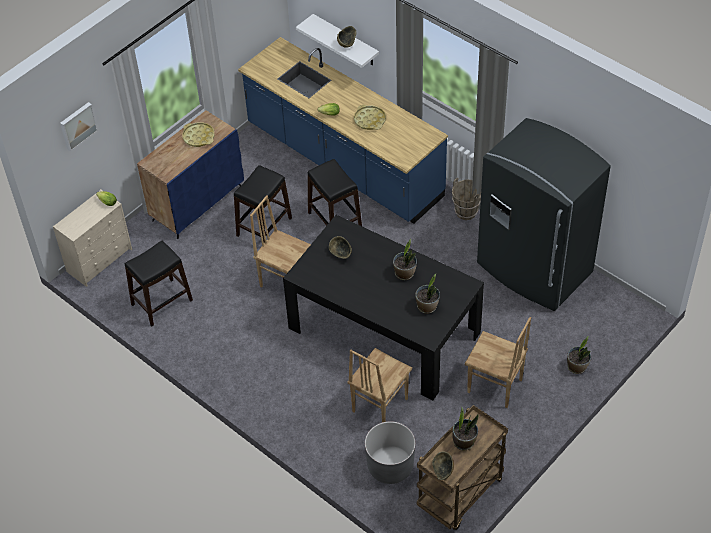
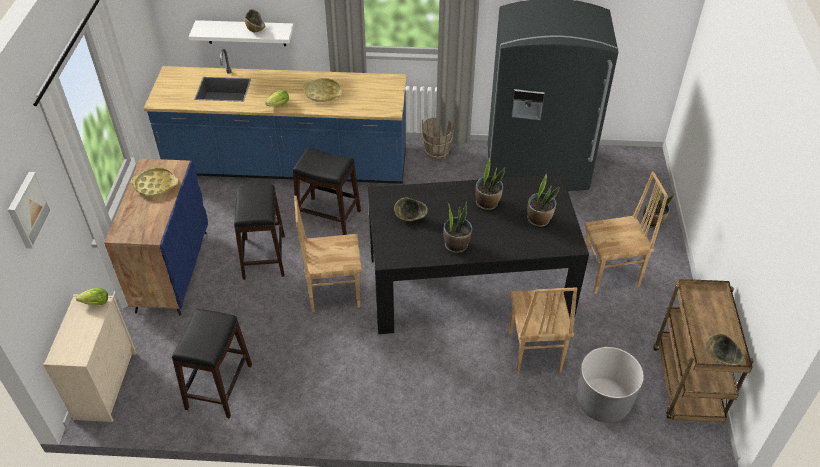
camera: 40 degrees left, 5 degrees down
(464, 442) = (704, 318): potted plant -> potted plant (456, 245)

